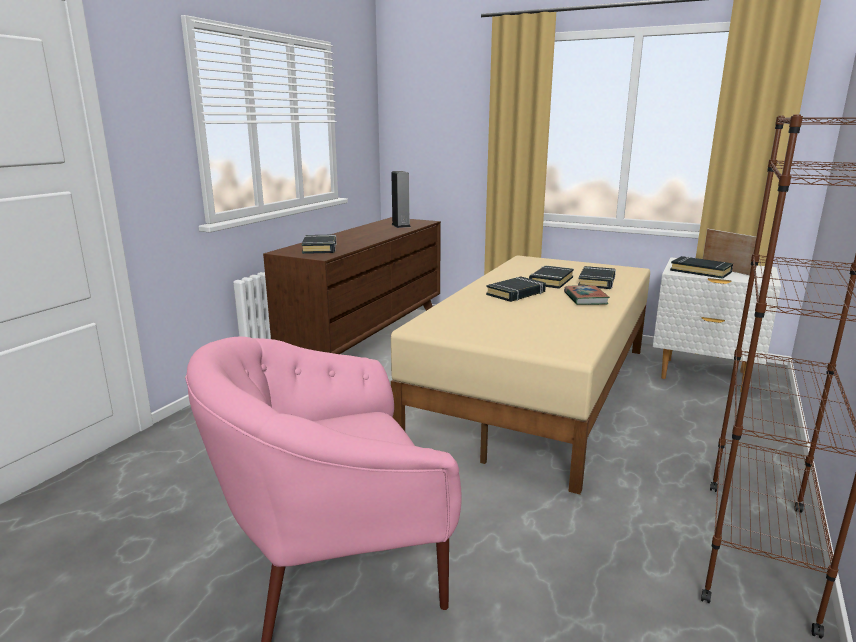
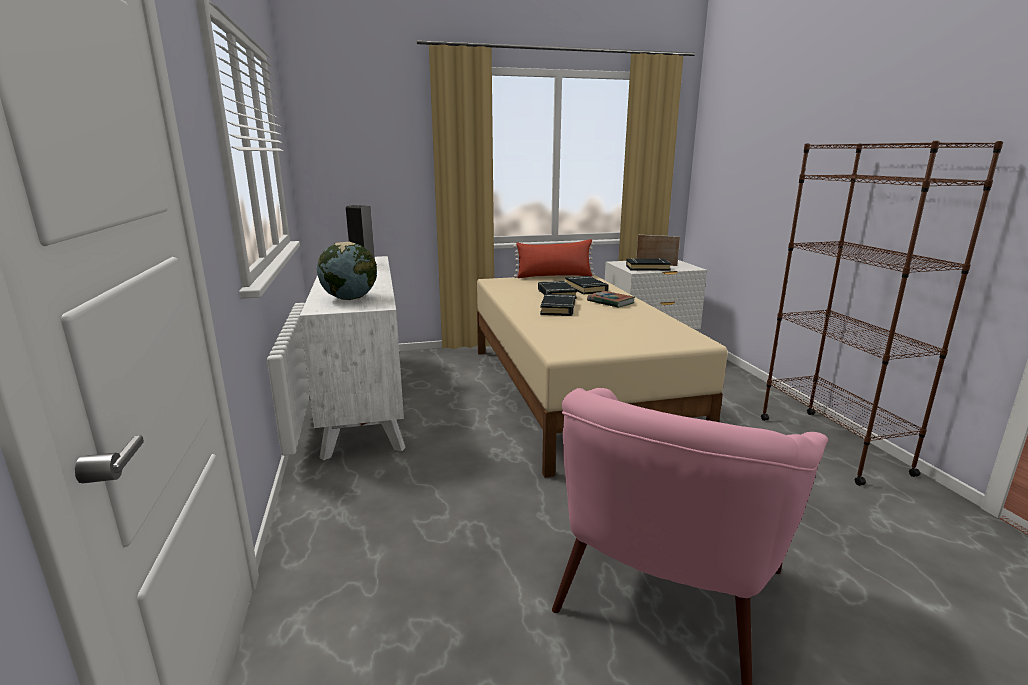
camera: 40 degrees left, 0 degrees up
(320, 248) = (350, 298): black book -> globe
(367, 342) = (364, 398): brown dresser -> white dresser
(596, 265) = (554, 276): none -> red pillow

